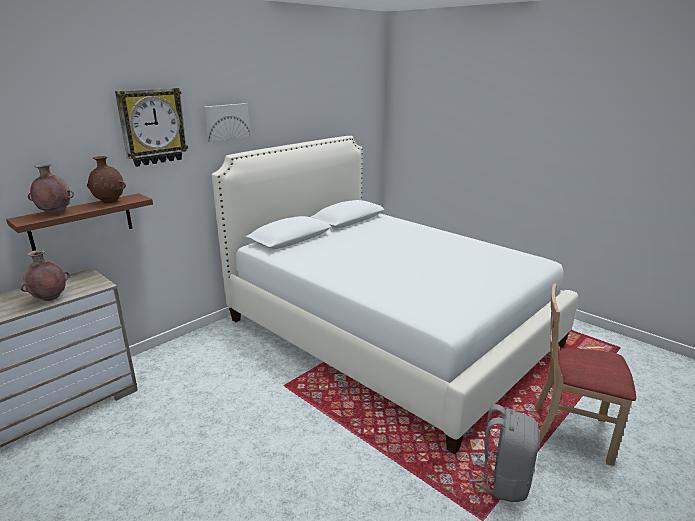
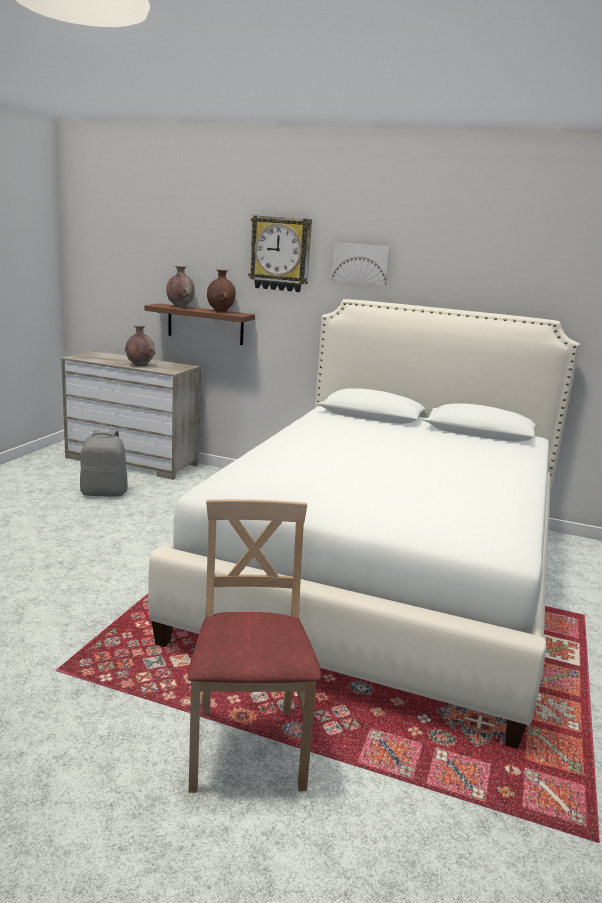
camera: 65 degrees right, 5 degrees down
(503, 480) = (123, 684): grey backpack -> grey backpack (104, 493)

